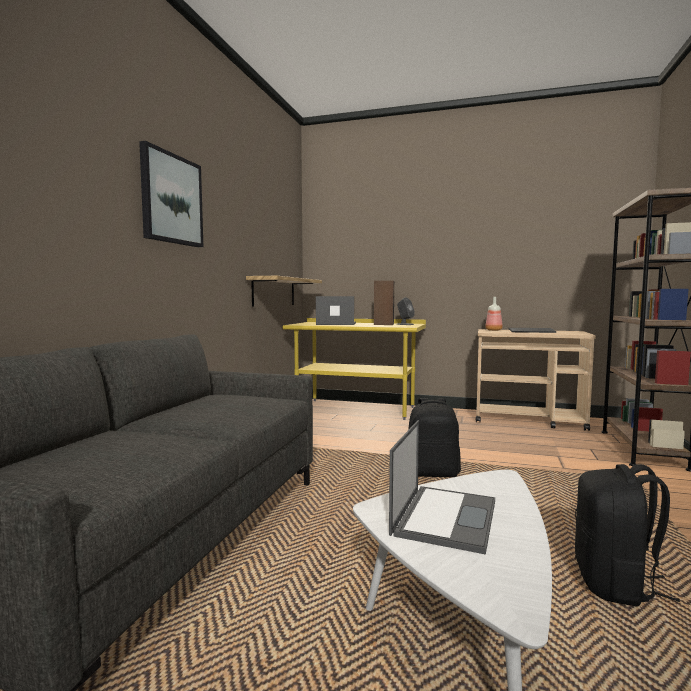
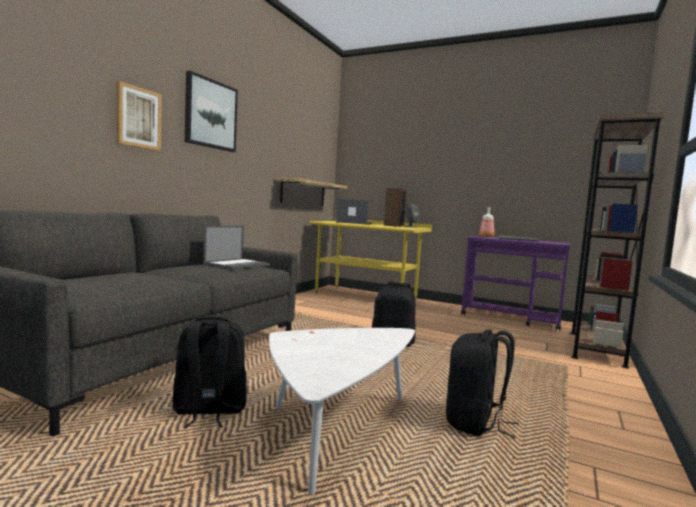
camera: 10 degrees right, 0 degrees up
(84, 207) = (138, 118): none -> picture
(278, 633) = (209, 411): none -> black backpack
(445, 517) = (327, 344): laptop -> laptop (237, 265)
(529, 420) = (511, 318): beige cart -> purple cart

